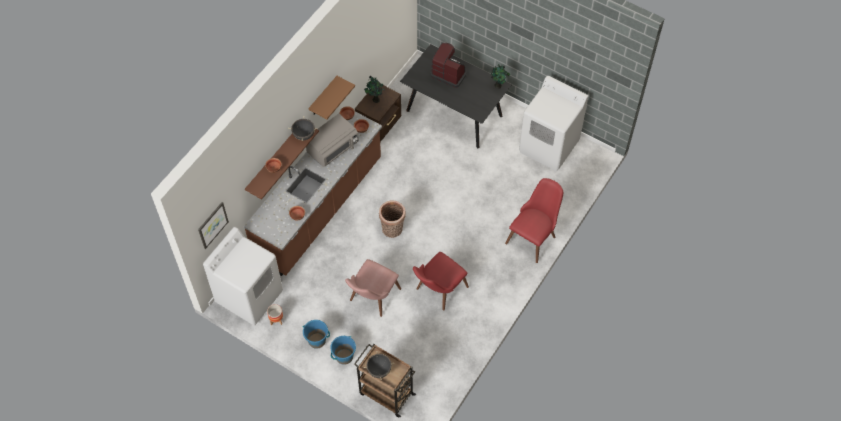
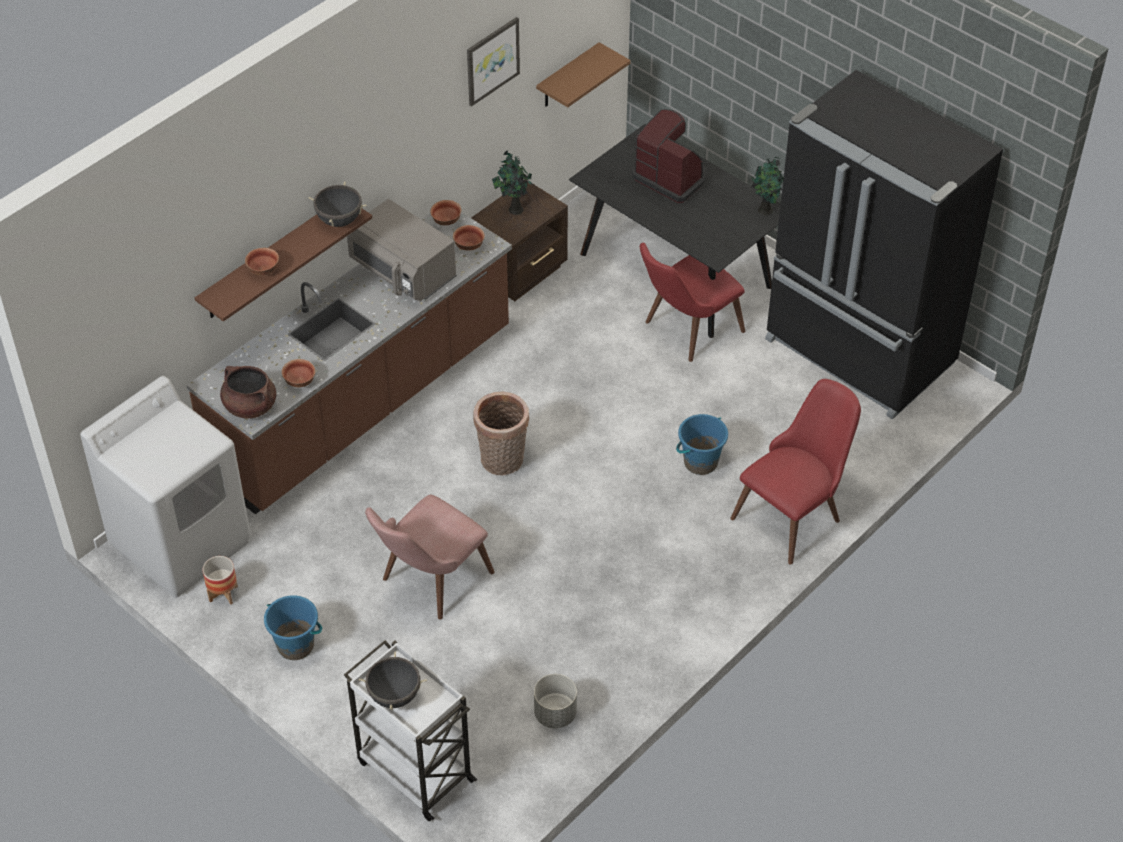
camera: 10 degrees right, 10 degrees down
(212, 225) = (110, 351): picture -> picture (492, 60)
(277, 233) = (250, 406): none -> brown cooking pot
(323, 97) = (396, 160): brown shelf -> brown shelf (567, 77)
(333, 149) = (403, 273): grey microwave -> grey microwave turned 75 degrees clockwise
(344, 356) = (344, 684): blue bucket -> blue bucket (700, 462)
(386, 393) = (414, 770): brown cart -> white cart
(437, 292) = (569, 589): red chair -> red chair (685, 331)
(444, 355) = (555, 714): none -> grey planter
(549, 146) = (858, 353): white washing machine -> black fridge

